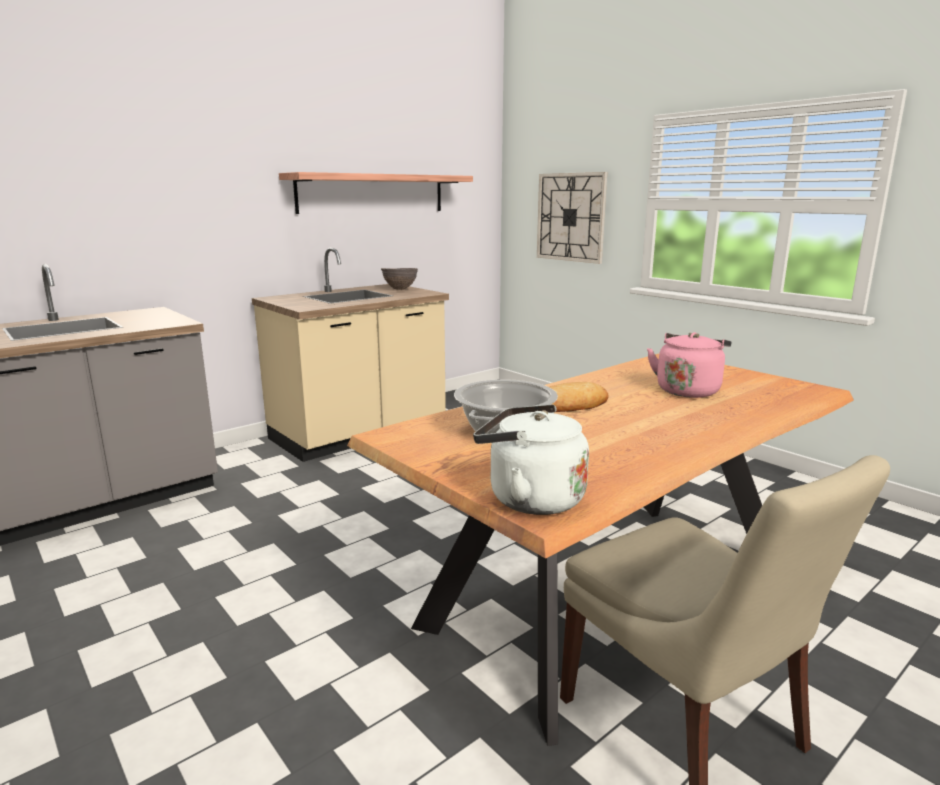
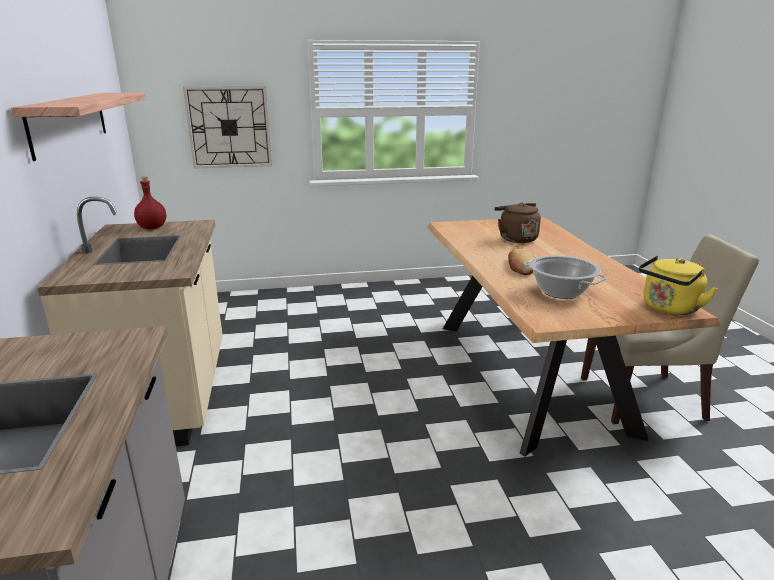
camera: 60 degrees left, 5 degrees up
(400, 289) = (153, 228): brown bowl -> red bottle
(530, 498) = (668, 309): white kettle -> yellow kettle
(688, 390) = (516, 239): pink kettle -> brown kettle

